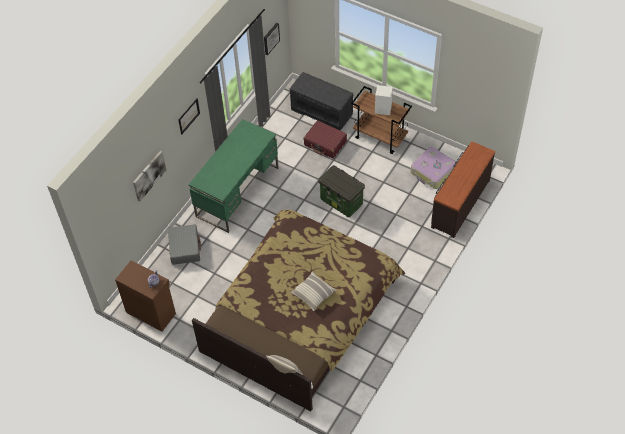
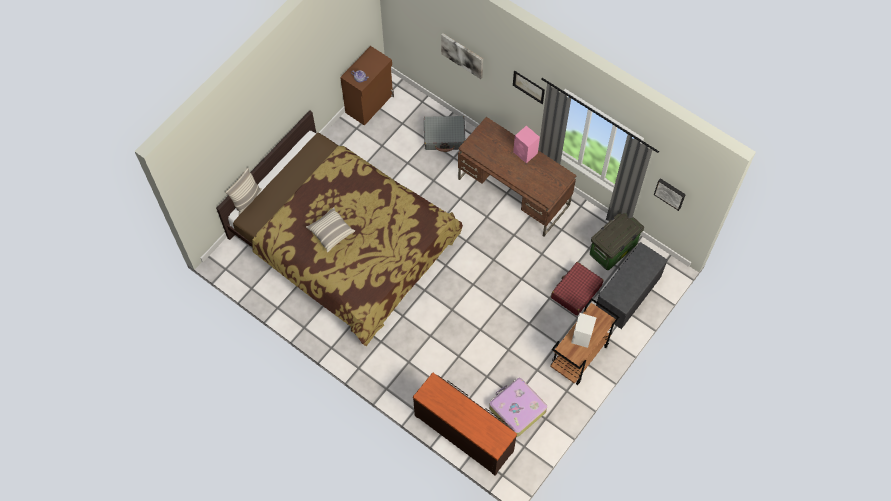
camera: 95 degrees right, 10 degrees up
(224, 153) = (525, 153): none -> pink speaker
(238, 191) = (514, 192): green desk -> brown desk
(342, 202) = (484, 299): storage box -> storage box (613, 250)

